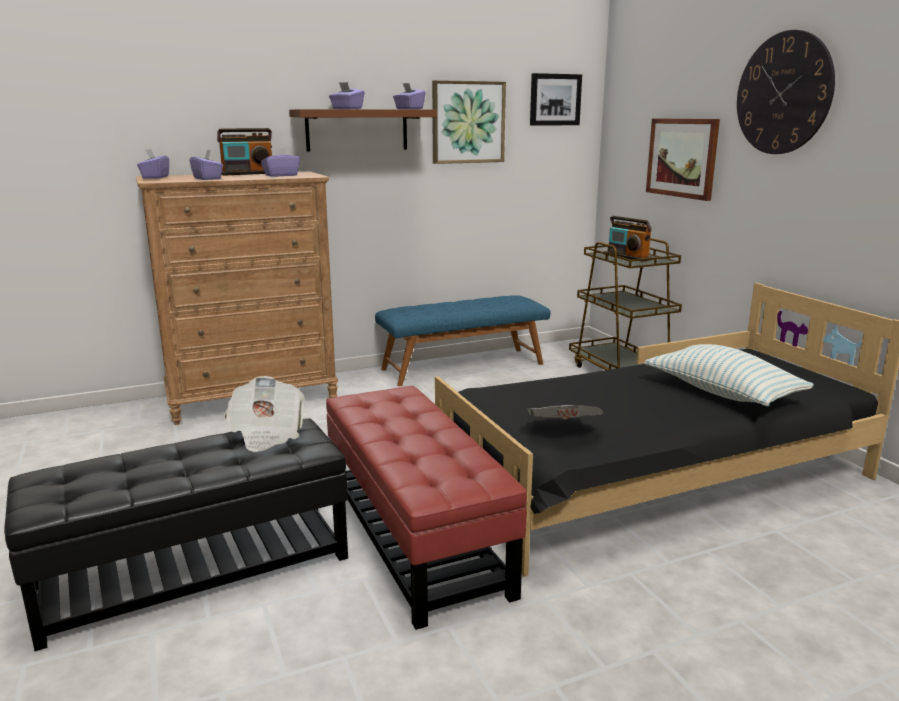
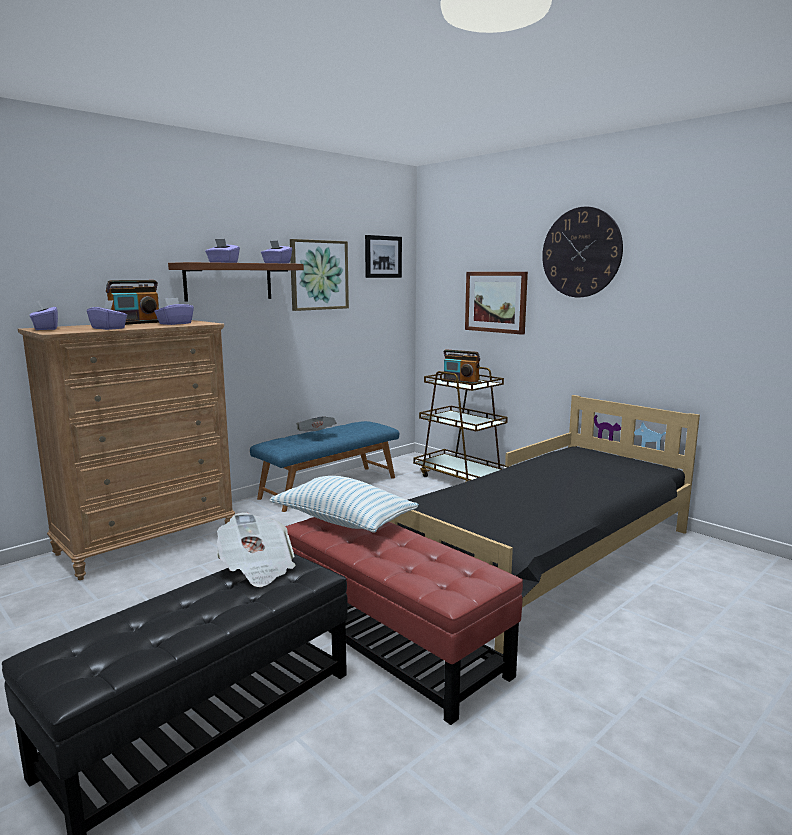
camera: 20 degrees left, 5 degrees down
(564, 432) = (507, 527): newspaper -> newspaper (316, 435)
(722, 393) = (590, 481): pillow -> pillow (343, 521)

